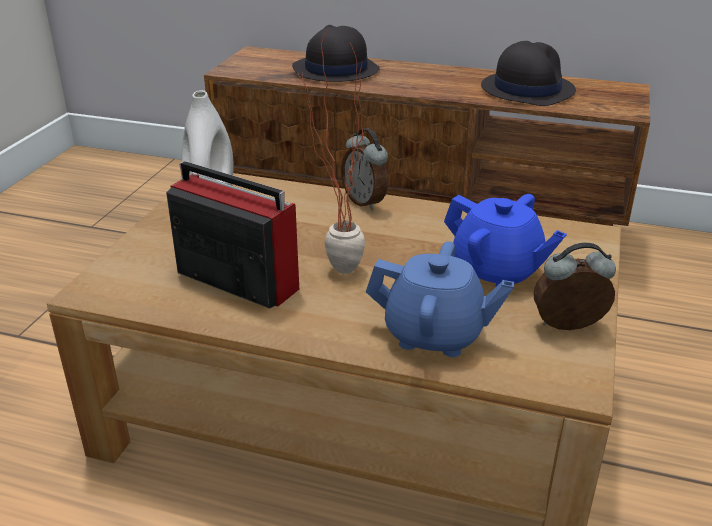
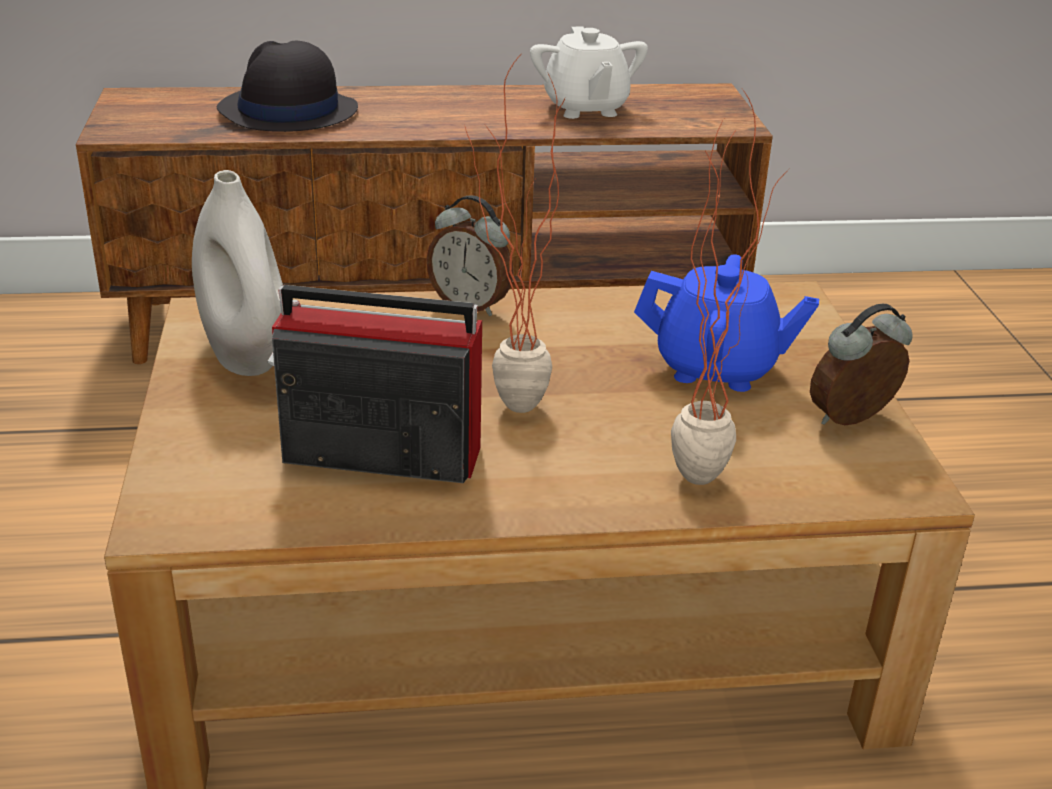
camera: 25 degrees left, 0 degrees up
(434, 335) = (705, 467): blue teapot -> potted plant
(527, 89) = (585, 108): black hat -> white teapot

